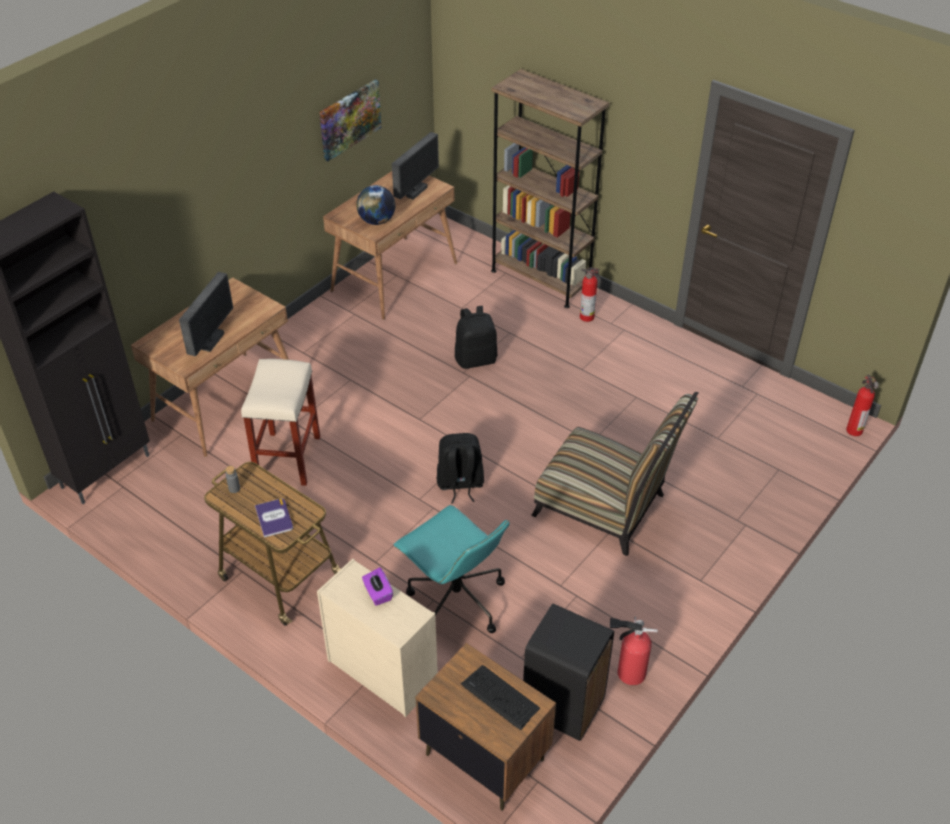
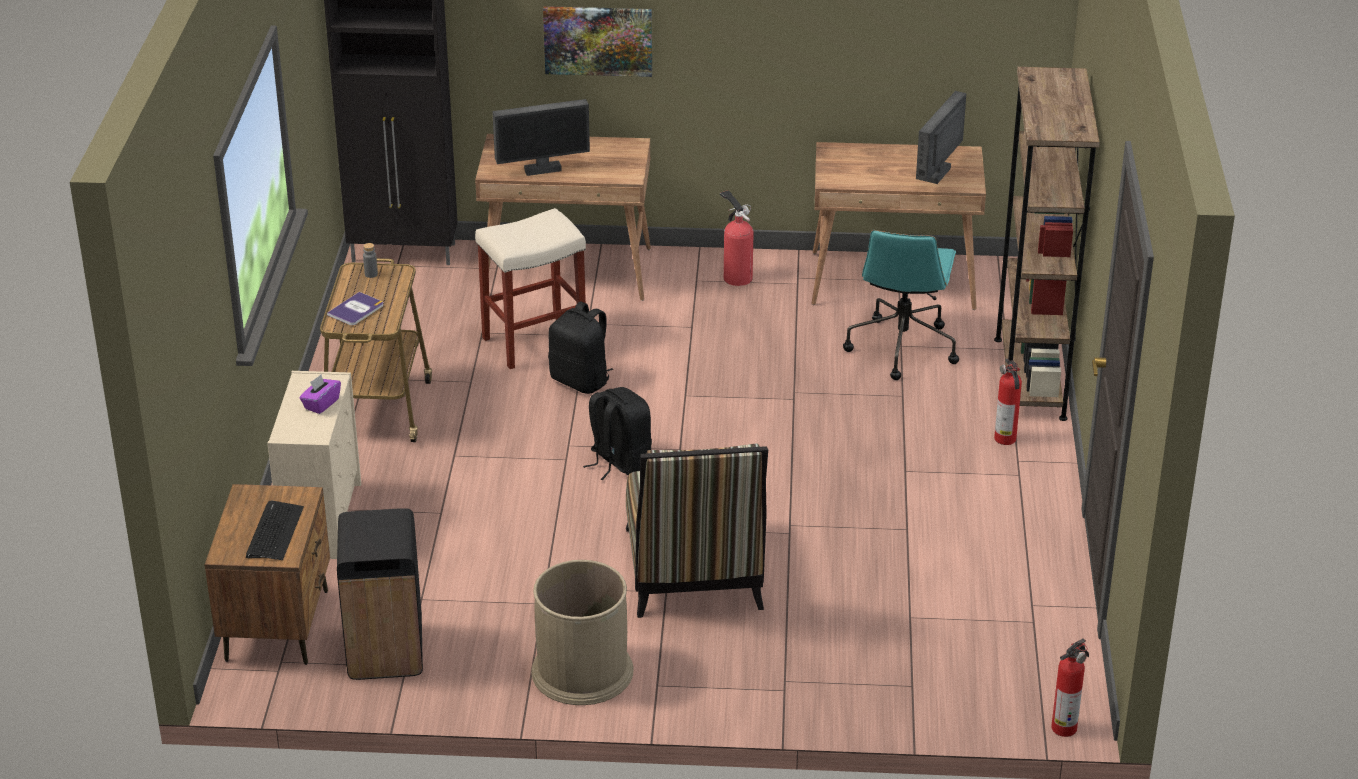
camera: 55 degrees right, 10 degrees down
(349, 119) = (895, 40): picture -> picture (598, 40)
(377, 221) = (852, 174): globe -> none
(416, 192) = (939, 175): monitor -> monitor turned 120 degrees clockwise
(455, 600) = (454, 526): turquoise office chair -> turquoise office chair (902, 347)
(476, 359) = (827, 391): black backpack -> black backpack (581, 381)
(628, 672) = (470, 679): fire extinguisher -> fire extinguisher (736, 276)
(660, 610) = (582, 671): none -> brown trash can

